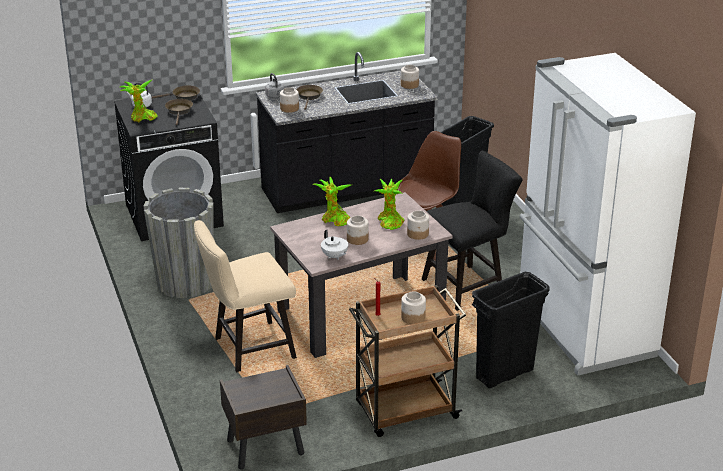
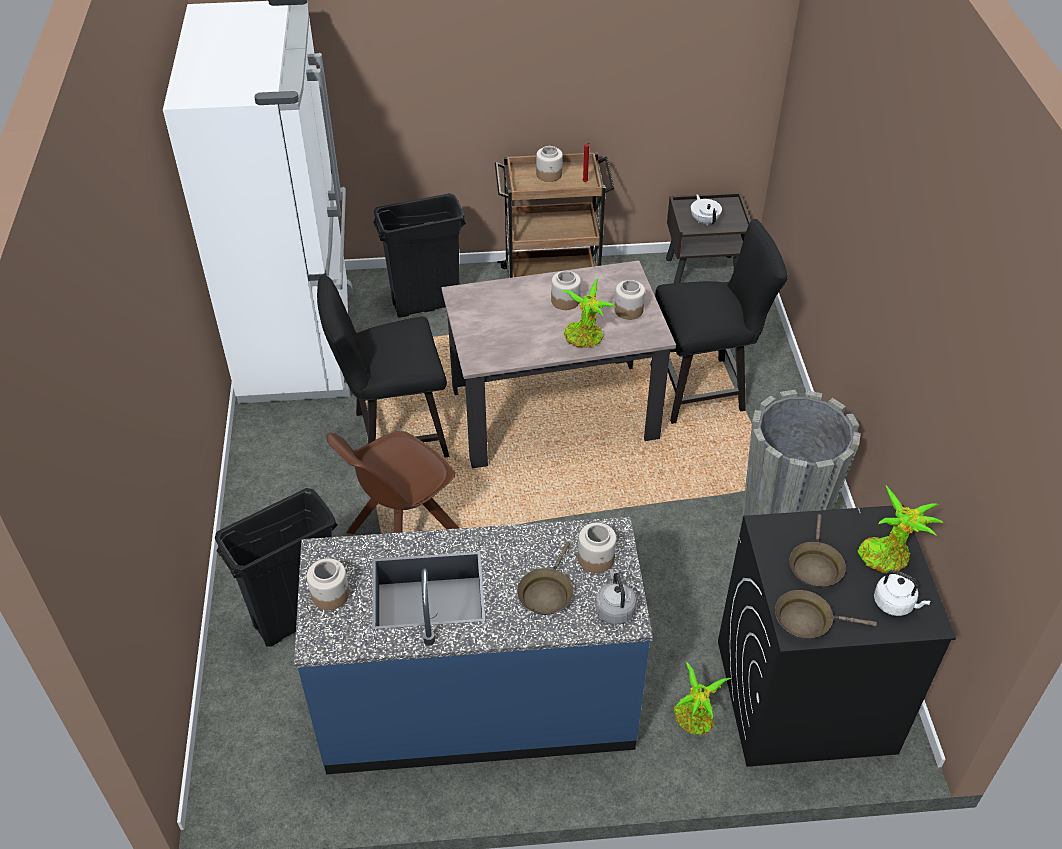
camera: 165 degrees left, 15 degrees up
(248, 349) = (705, 388): beige chair -> black chair
(334, 256) = (604, 279): white teapot -> white teapot (704, 221)
(346, 190) = (478, 703): black counter -> blue counter
(389, 222) = (511, 322): potted plant -> potted plant (694, 719)
(418, 234) = (484, 295): jar -> jar (628, 310)

